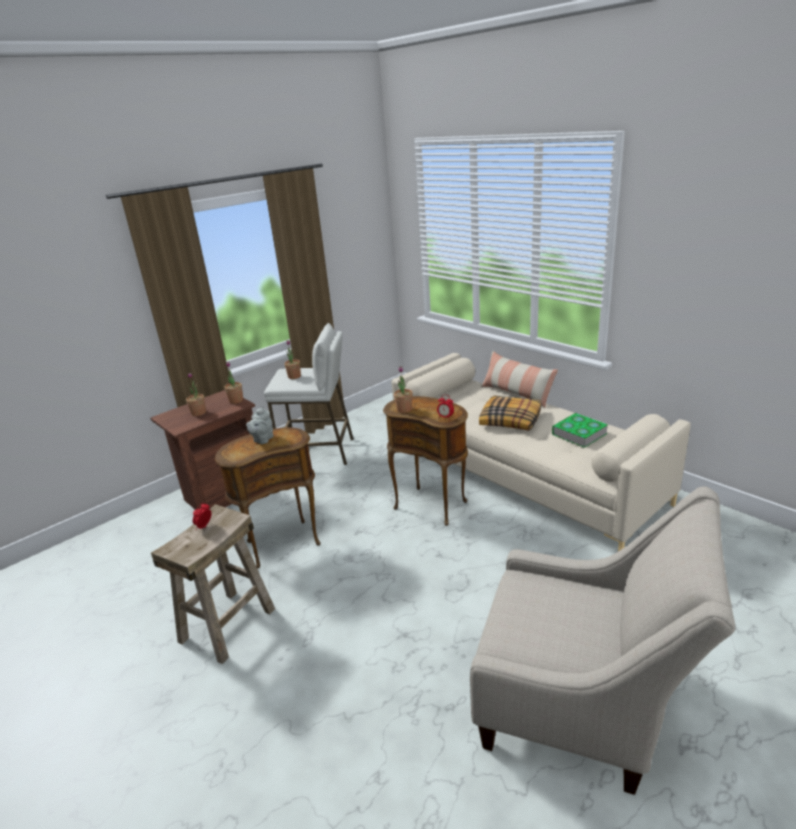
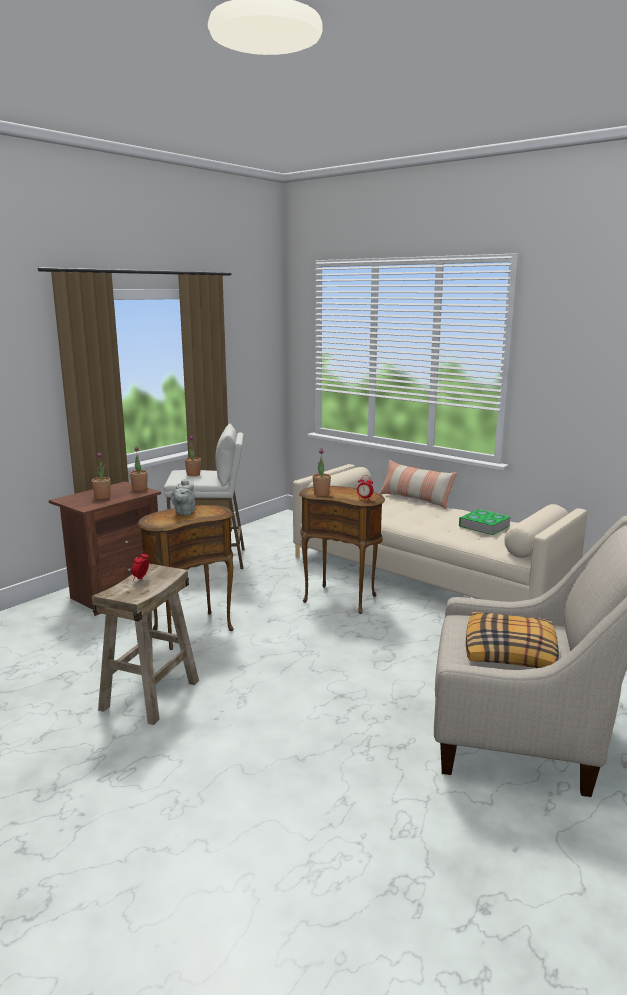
camera: 10 degrees left, 10 degrees down
(511, 420) = (416, 517): pillow -> pillow (510, 652)

